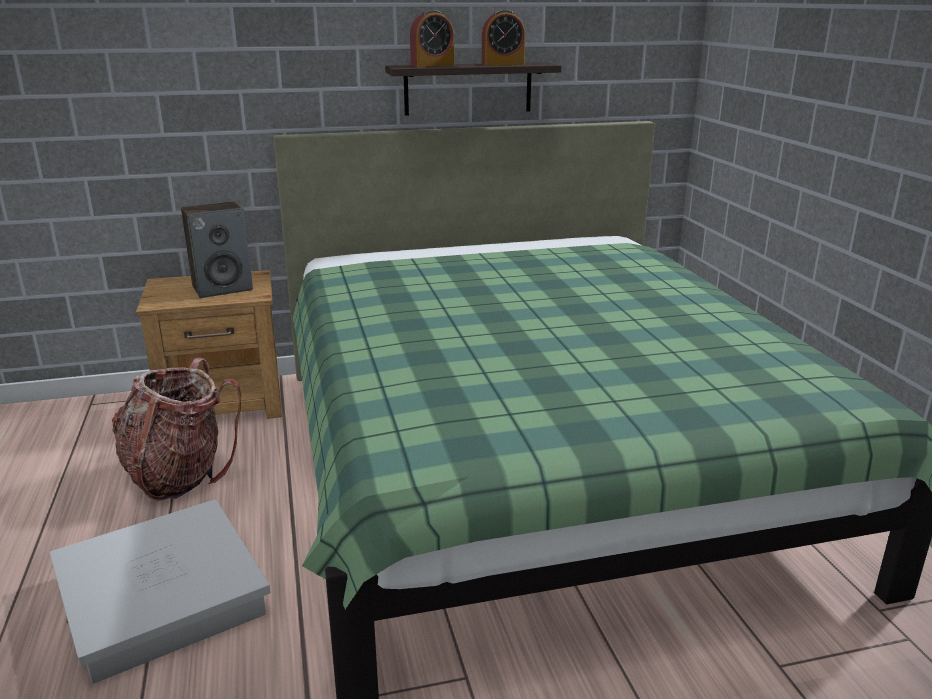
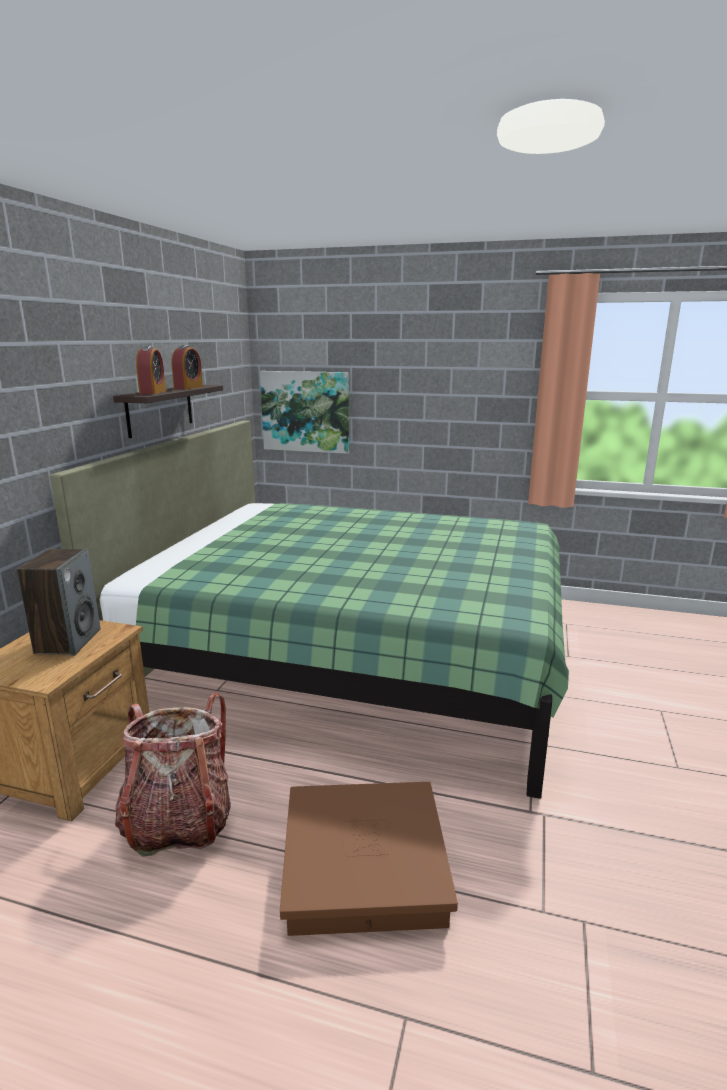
camera: 60 degrees left, 5 degrees down
(161, 597) = (363, 865): white storage box -> brown storage box
(737, 120) = (305, 411): none -> picture

